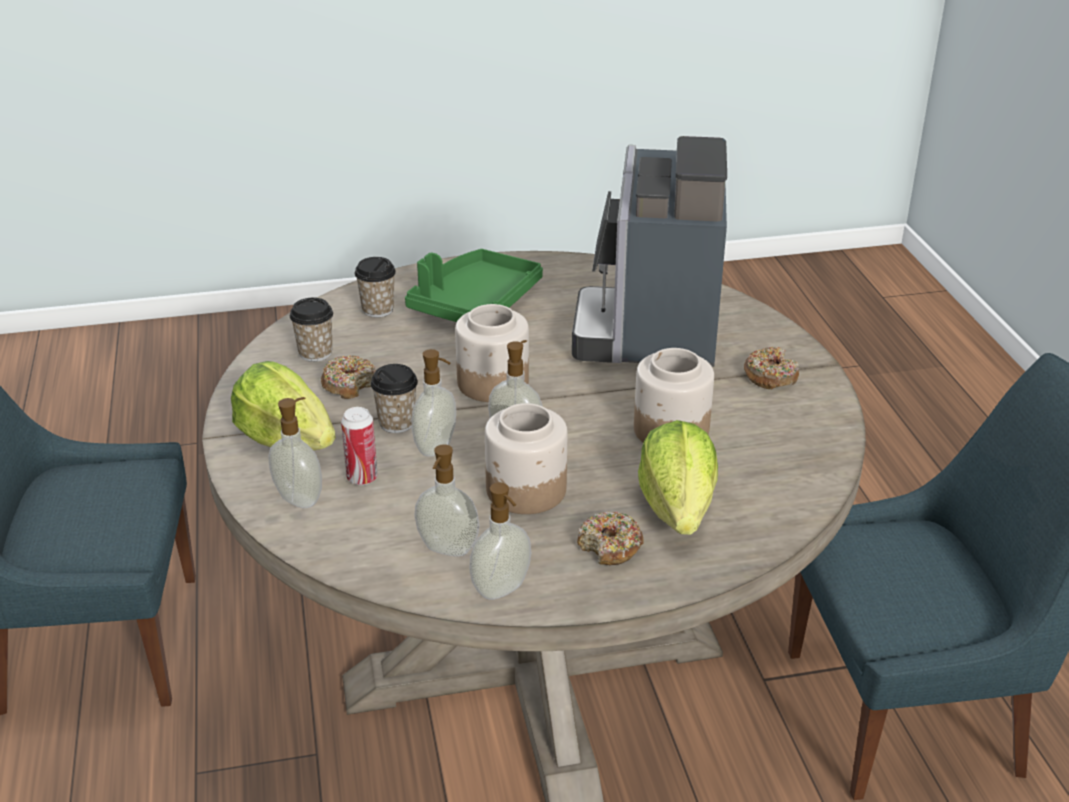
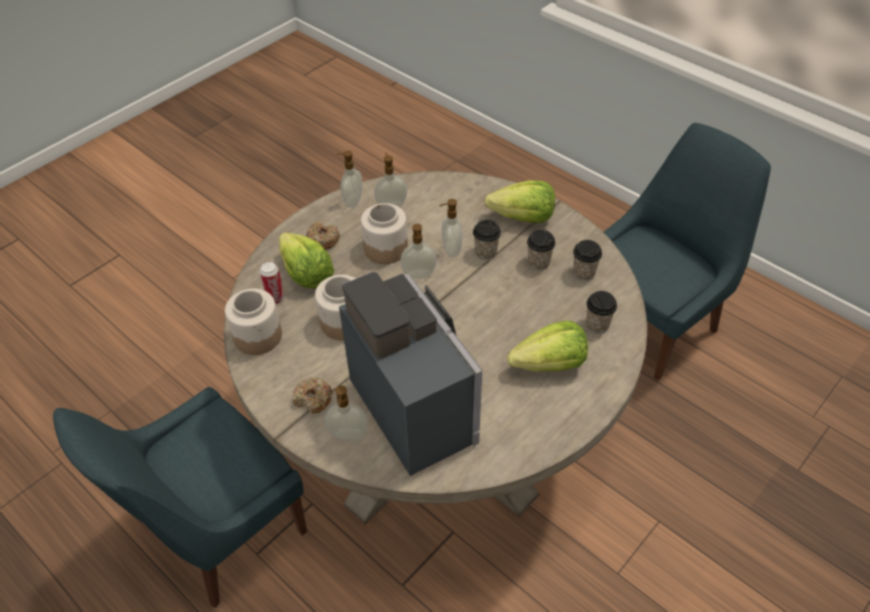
camera: 145 degrees right, 15 degrees up
(300, 498) = (478, 196): soap dispenser -> soap dispenser (348, 435)
(349, 384) = (538, 263): donut -> cup
(362, 478) = (465, 217): can -> can (275, 298)
(474, 303) = (550, 365): green tray -> lettuce
(492, 383) = (468, 304): jar -> jar (258, 336)

